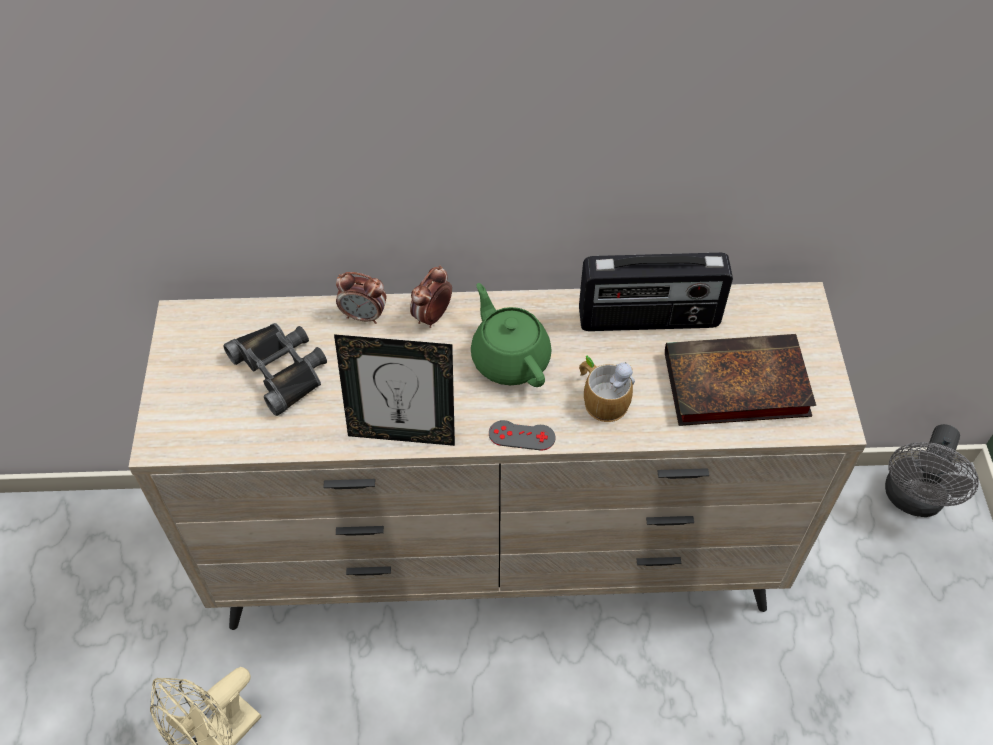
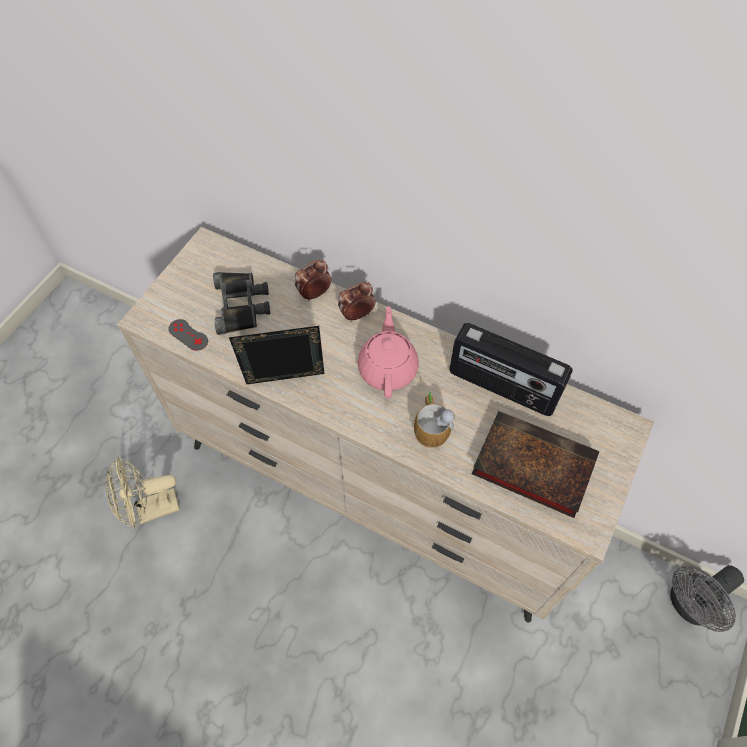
camera: 30 degrees right, 5 degrees up
(364, 316) = (314, 294): alarm clock -> alarm clock turned 105 degrees clockwise
(402, 433) = (286, 384): picture frame -> picture frame turned 135 degrees clockwise
(510, 358) = (388, 368): green teapot -> pink teapot
(522, 435) = (360, 425): grey game controller -> grey game controller (188, 335)

